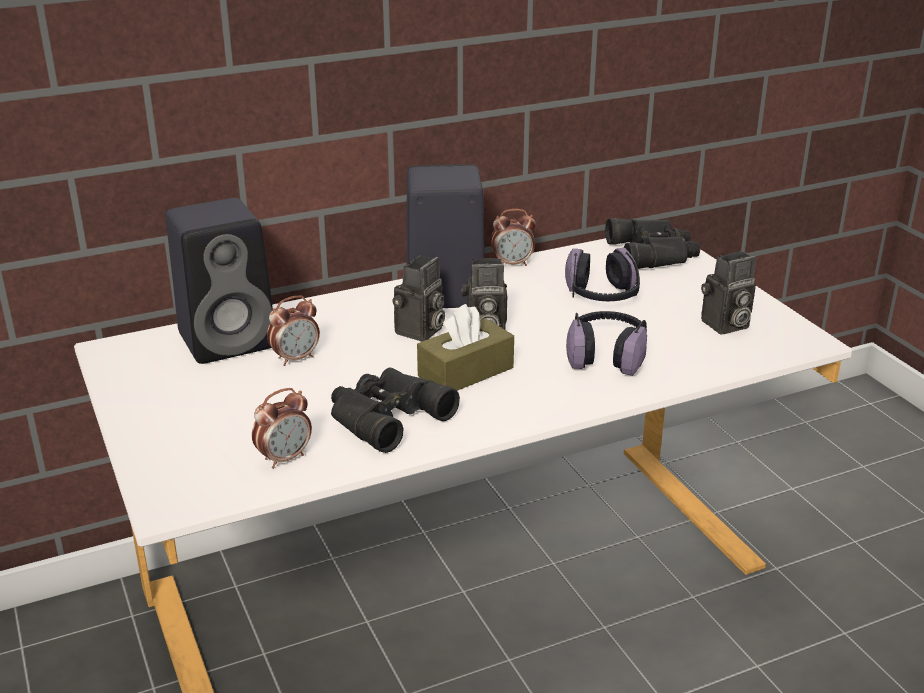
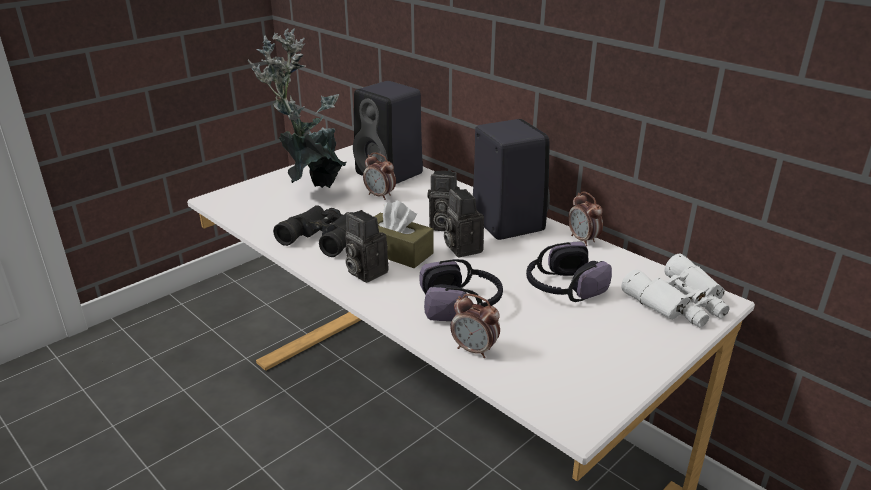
camera: 70 degrees right, 0 degrees up
(205, 407) = (311, 185): none -> potted plant
(284, 458) = (267, 217): alarm clock -> alarm clock (474, 350)
(654, 253) = (680, 303): black binoculars -> white binoculars
(724, 325) = (563, 361): camera -> camera (364, 272)

